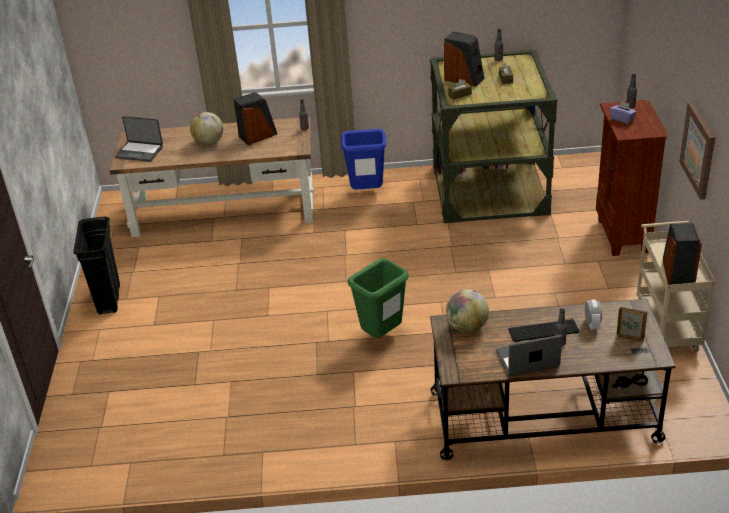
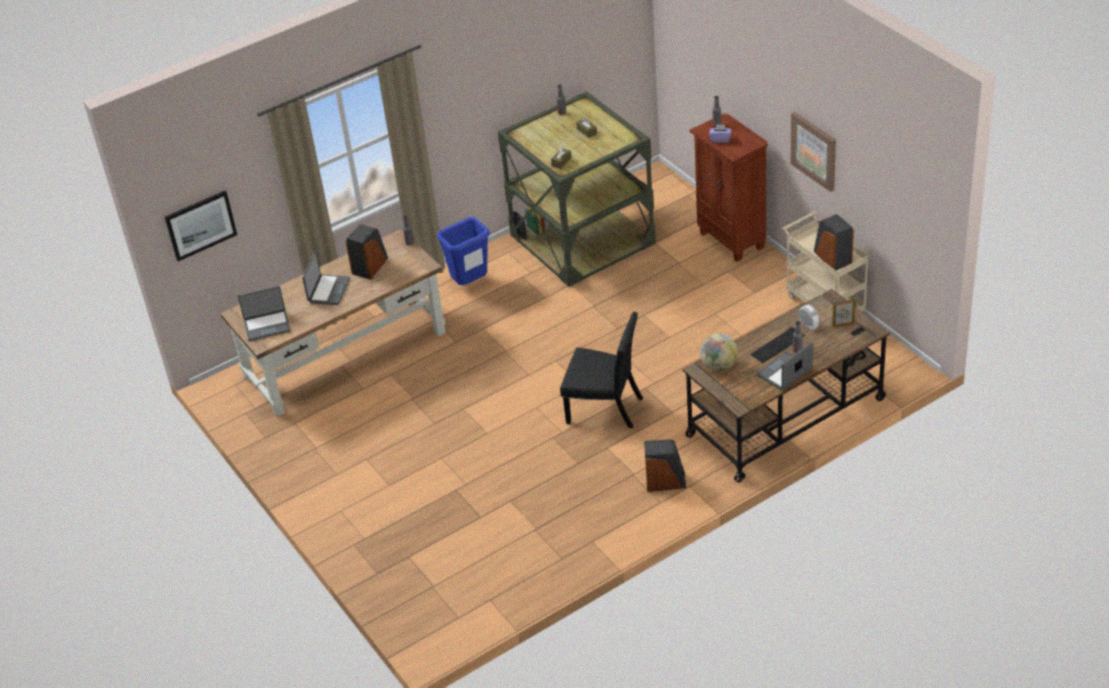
camera: 30 degrees left, 5 degrees up
(109, 299) = (320, 481): black trash can -> none
(114, 44) = (200, 225): none -> picture
(209, 142) = (328, 290): globe -> laptop
(381, 335) = (603, 408): green trash can -> black chair
(464, 79) = (550, 144): speaker -> speaker (665, 481)

